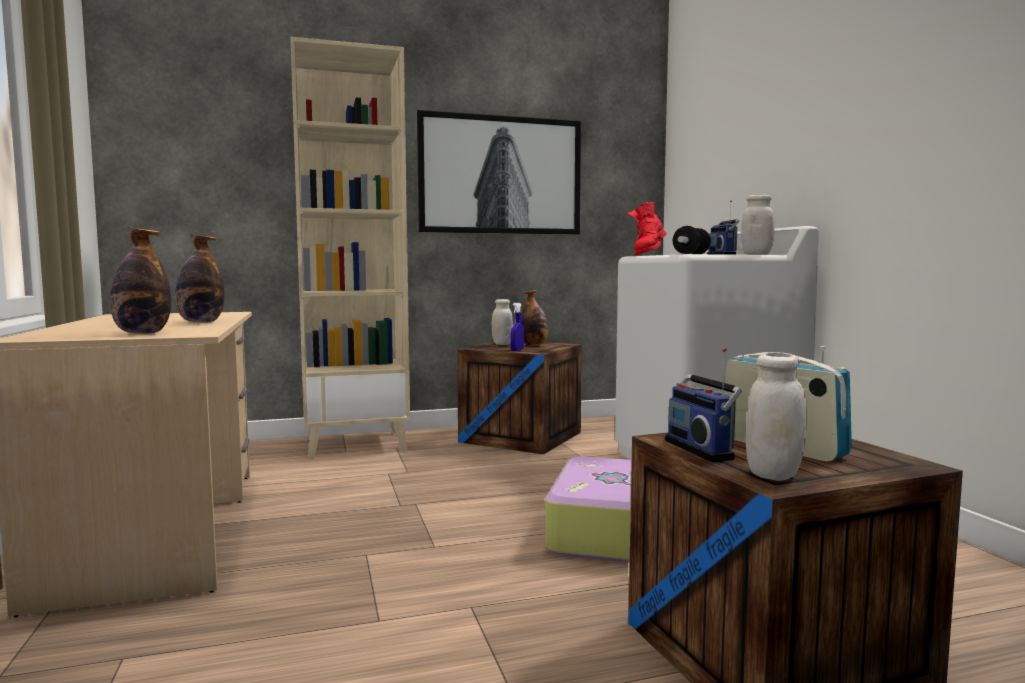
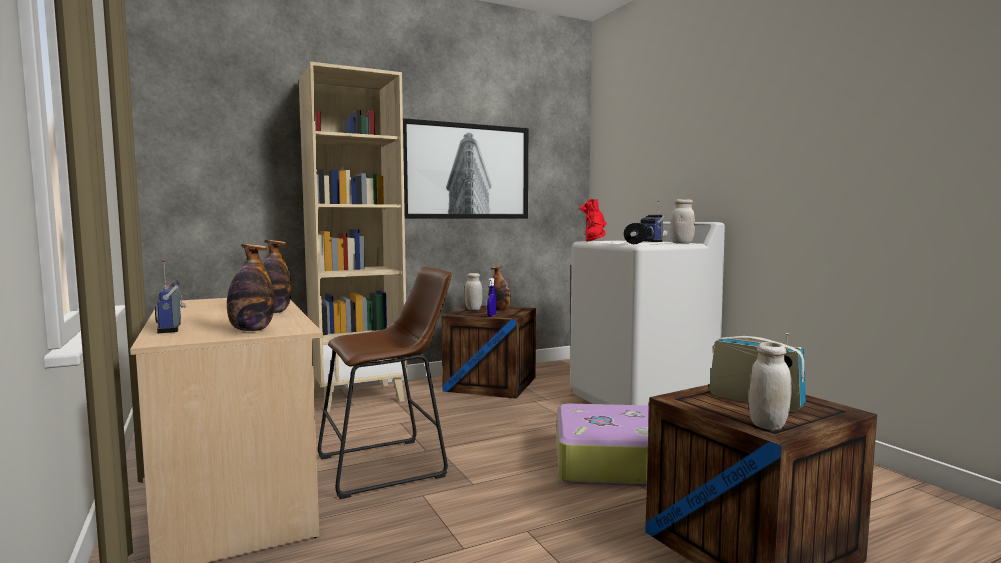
camera: 10 degrees left, 0 degrees up
(346, 519) = (389, 466): none -> brown stool
(702, 449) = (706, 406): radio -> radio (172, 327)

